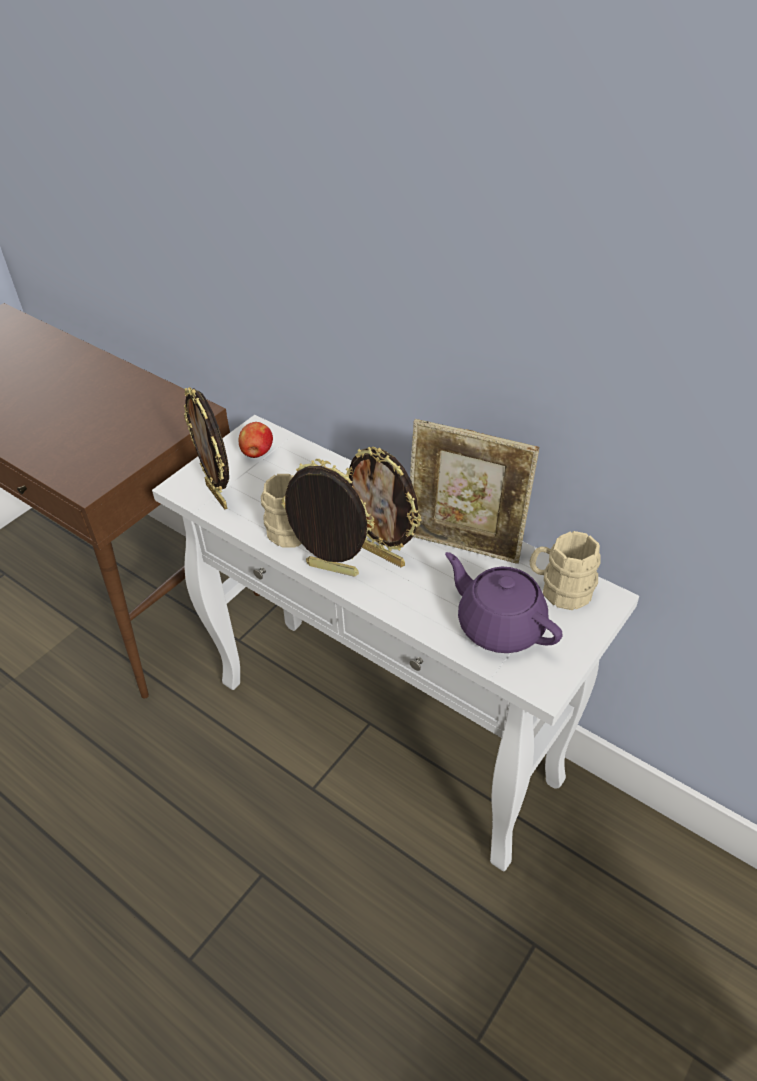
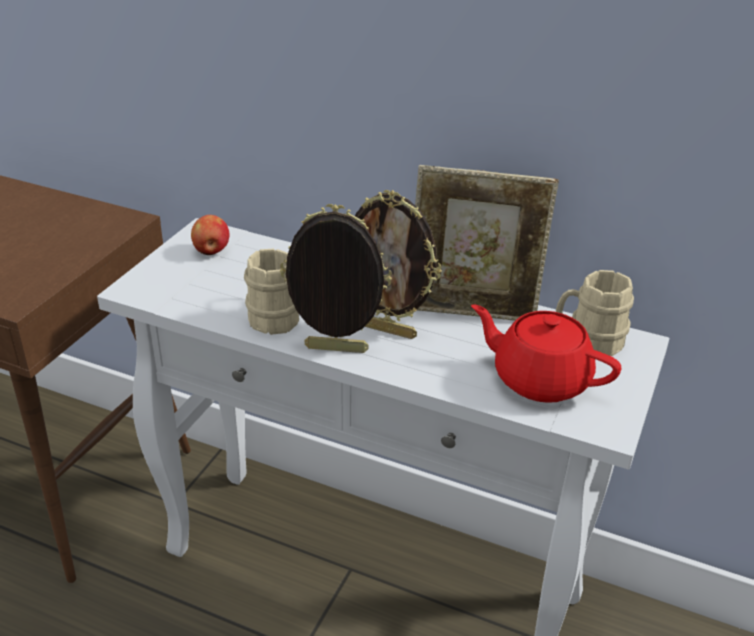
camera: 15 degrees left, 10 degrees down
(218, 495) = (179, 294): picture frame -> none
(499, 625) = (539, 379): purple teapot -> red teapot

